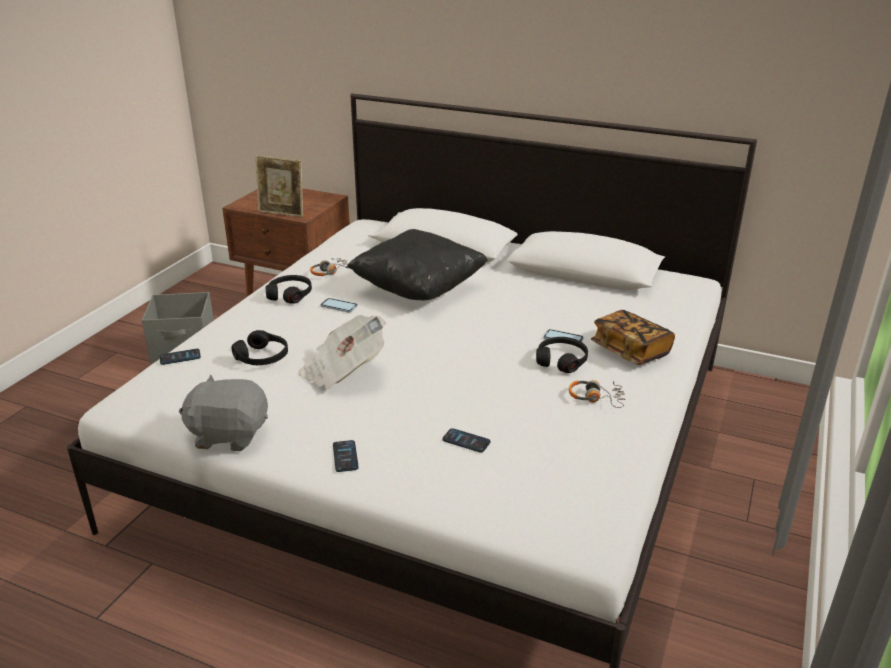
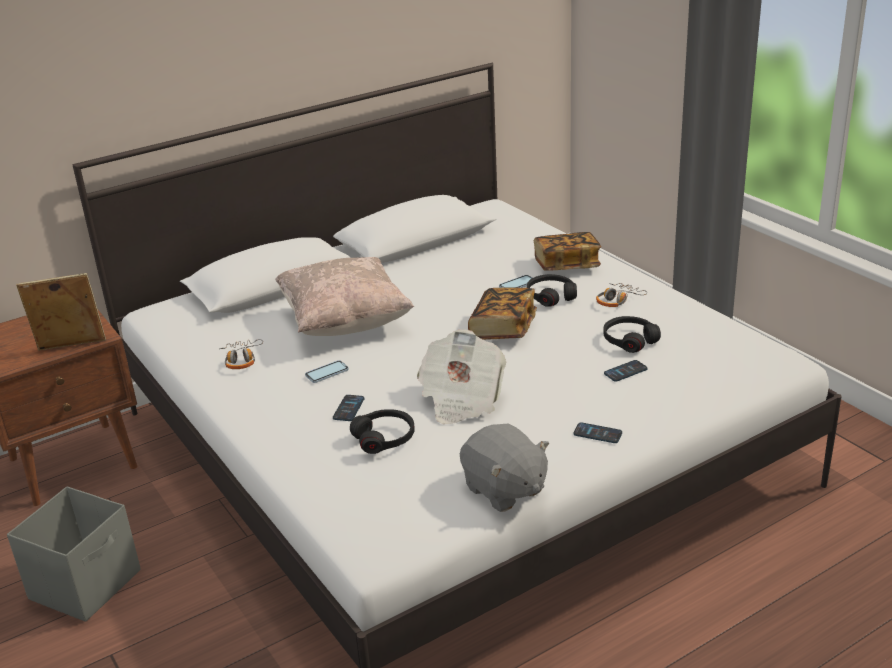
camera: 55 degrees left, 0 degrees up
(180, 357) = (317, 493): phone -> phone (348, 408)
(229, 434) = (504, 489): grey plush toy -> grey plush toy turned 75 degrees counterclockwise
(282, 213) = (71, 346): picture frame -> picture frame turned 150 degrees counterclockwise
(290, 295) = (262, 395): black headphones -> black headphones (629, 340)
(418, 289) = (345, 322): black pillow -> beige pillow
(477, 355) = (503, 328): none -> book

